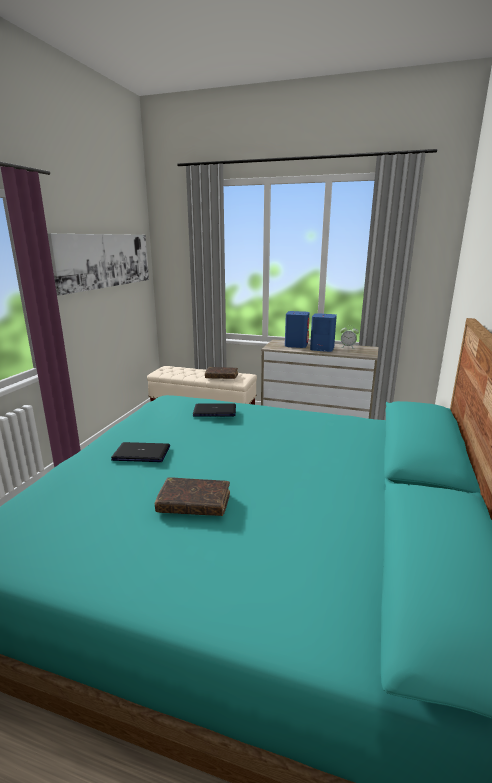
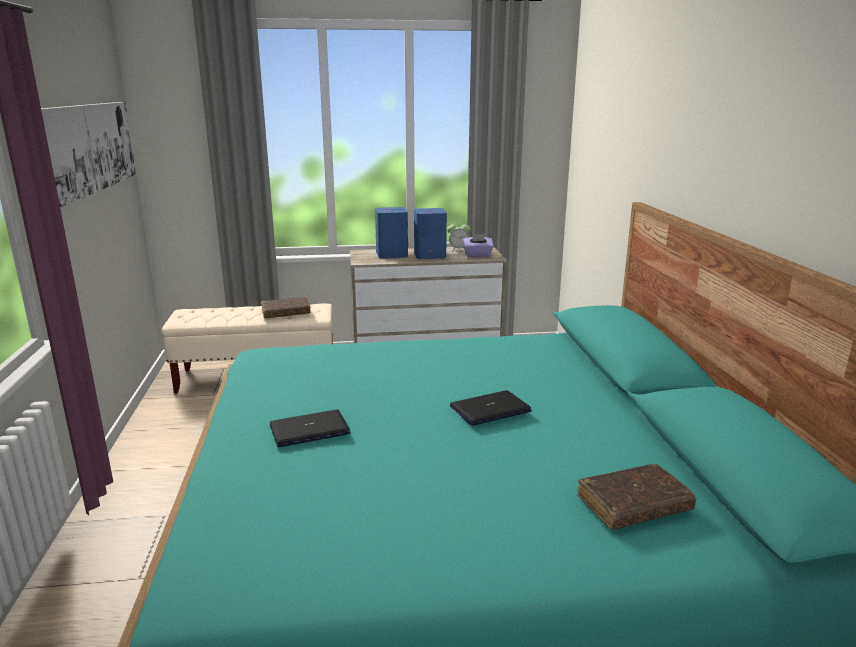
camera: 25 degrees left, 0 degrees up
(194, 504) = (443, 470): brown book -> brown book (633, 505)
(215, 411) = (355, 357): laptop -> laptop (490, 409)
(358, 352) = (477, 255): none -> purple tissue box

